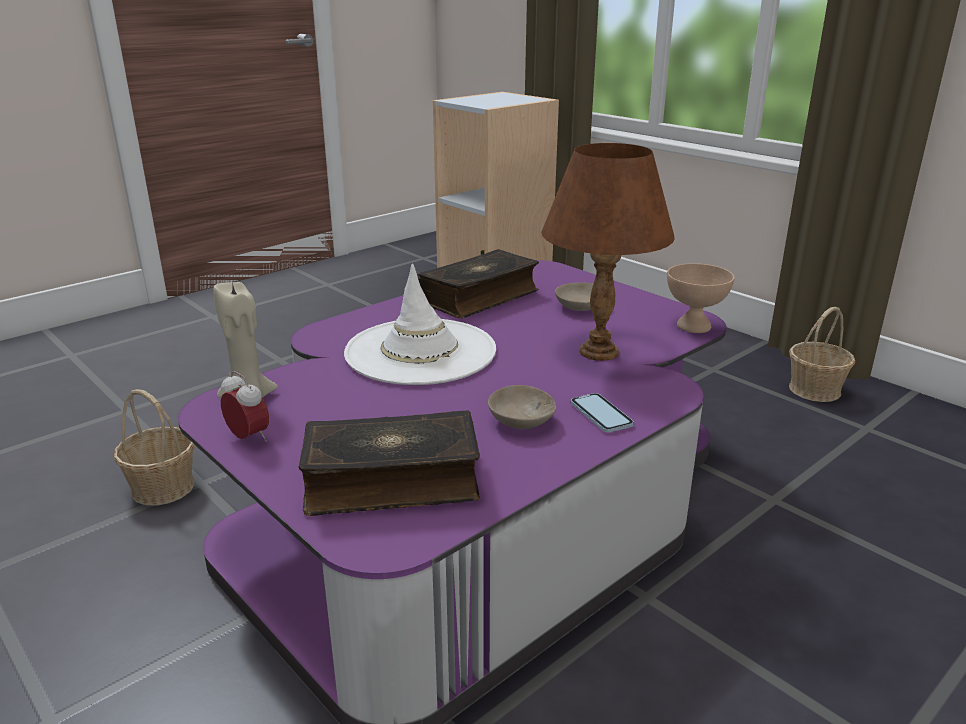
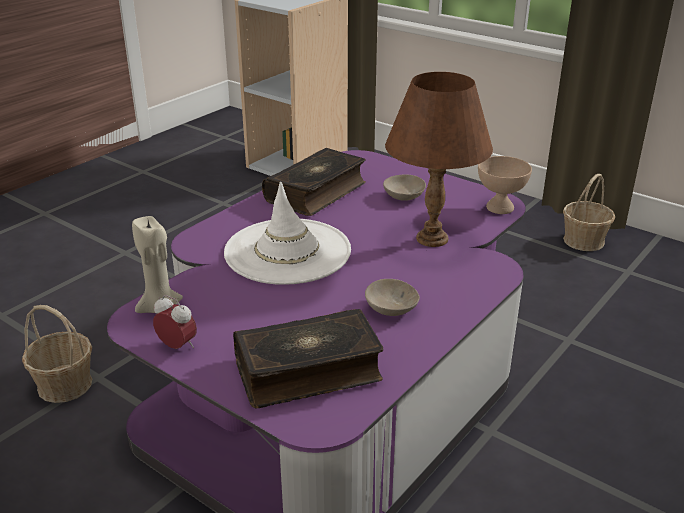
camera: 10 degrees left, 5 degrees up
(601, 414) = (450, 296): phone -> none

